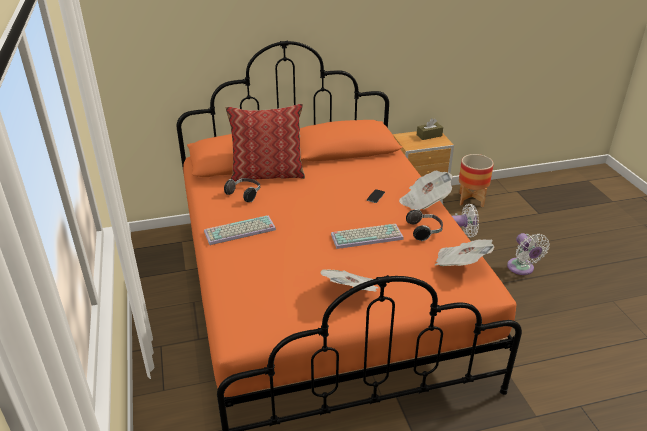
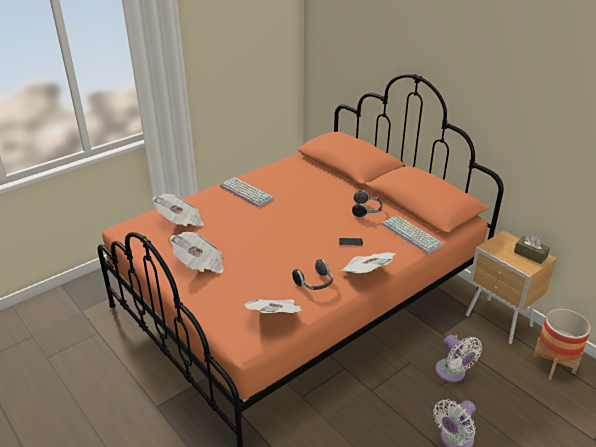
camera: 65 degrees right, 0 degrees up
(245, 194) = (297, 179): headphones -> headphones (367, 211)
(259, 289) = (181, 221): none -> newspaper
(268, 174) = (337, 180): pillow -> none
(367, 236) = (283, 253): keyboard -> keyboard (413, 234)

